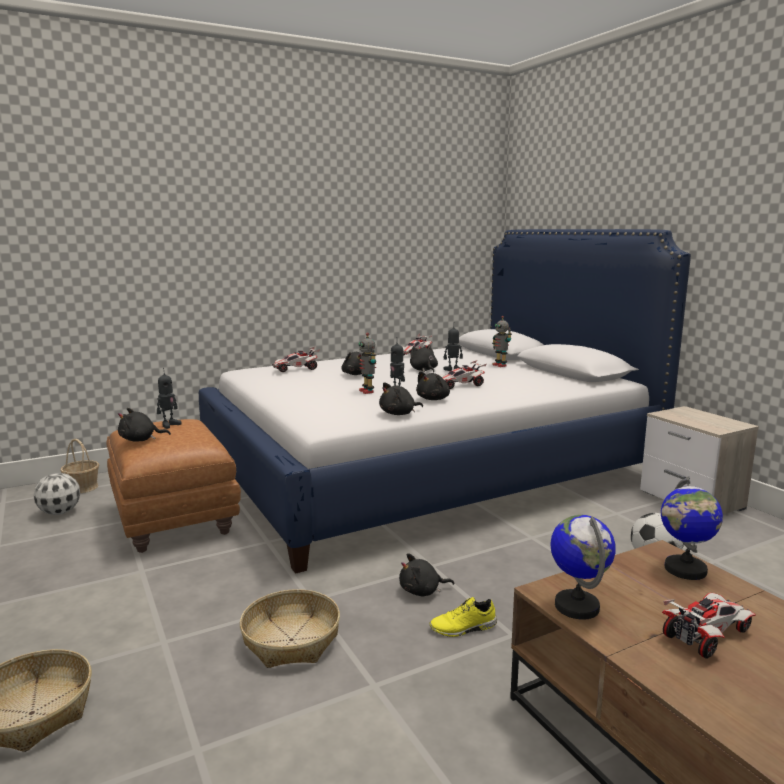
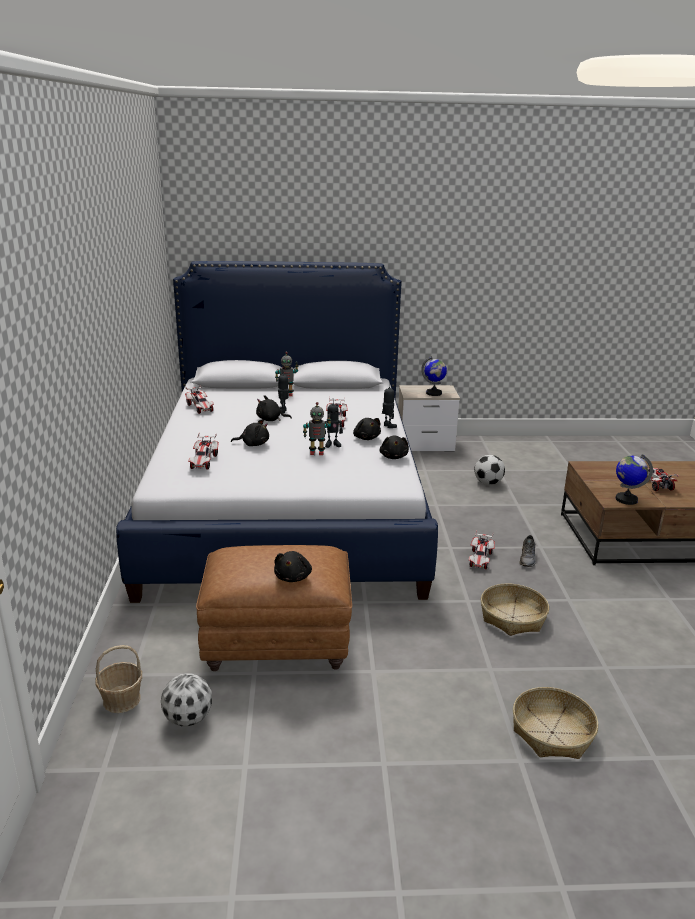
camera: 65 degrees left, 10 degrees up
(169, 425) = (259, 558): toy robot -> toy robot (388, 426)
(422, 591) = (480, 559): black plush toy -> toy car
(463, 628) = (528, 558): yellow shoe -> grey shoe
(685, 570) = (601, 468): globe -> globe (434, 393)

